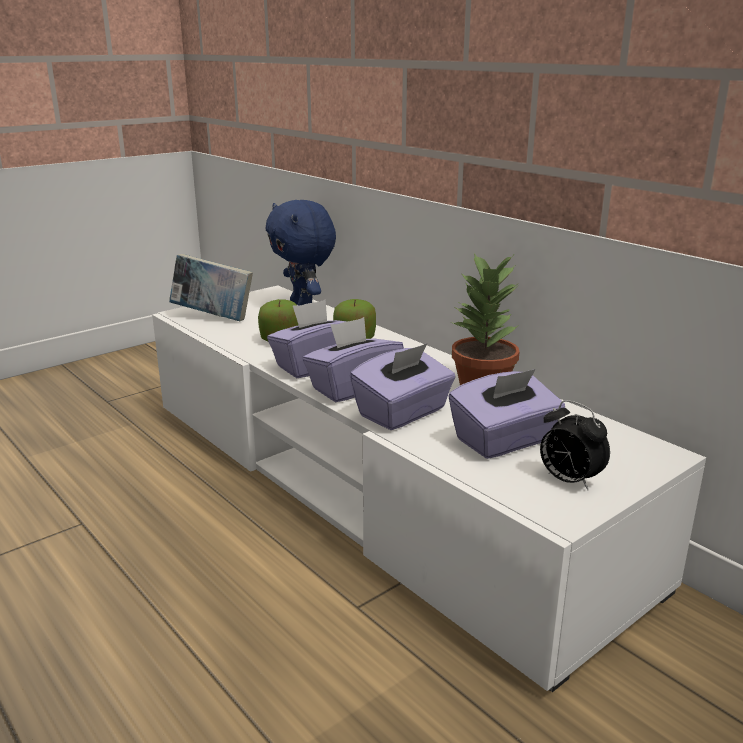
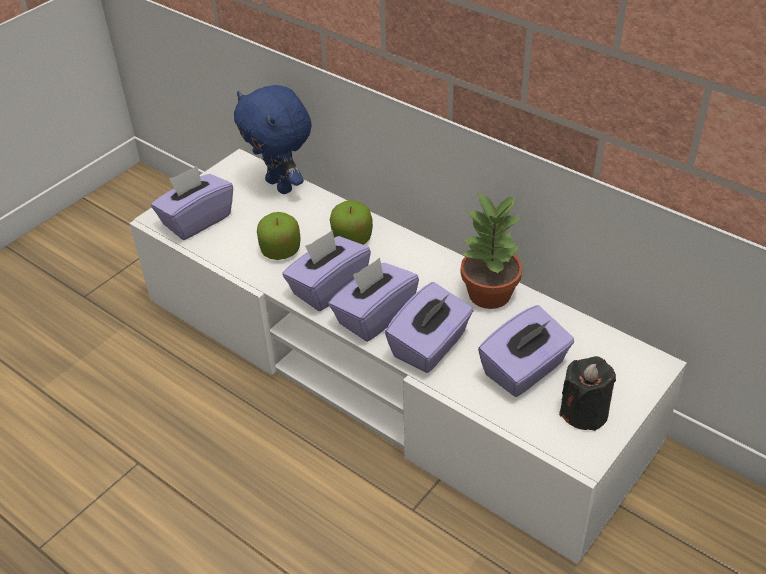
camera: 10 degrees left, 20 degrees up
(213, 317) = (196, 220): book -> purple tissue box
(568, 480) = (584, 412): alarm clock -> black candle

